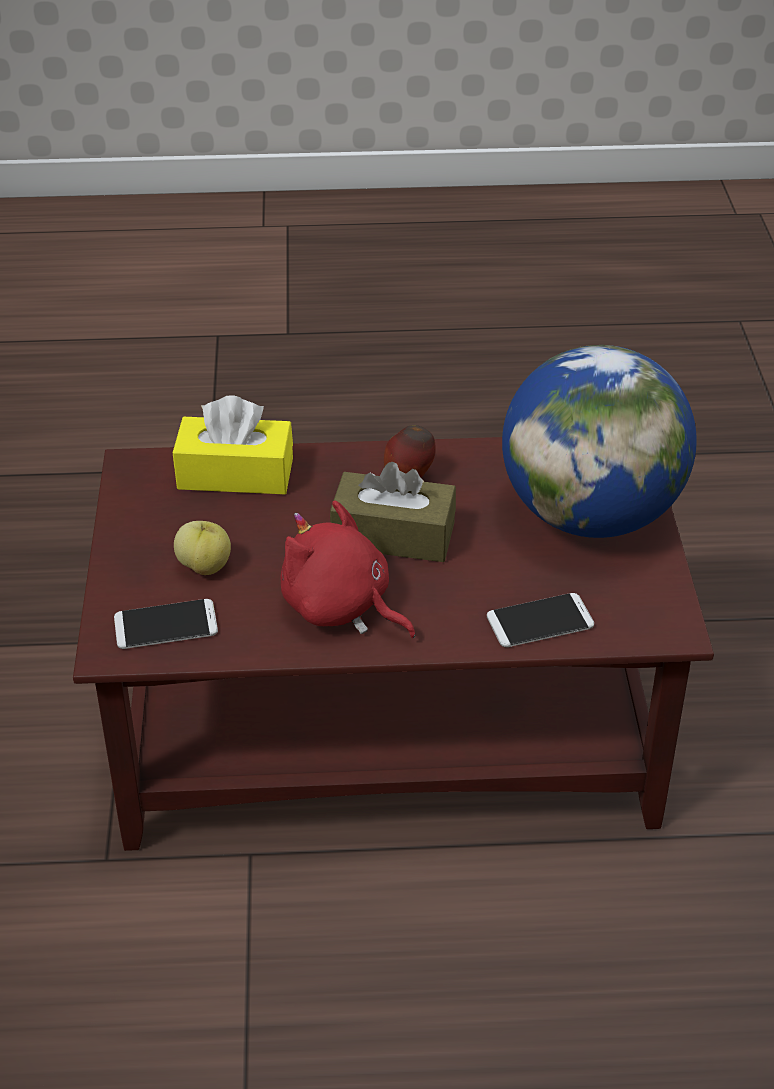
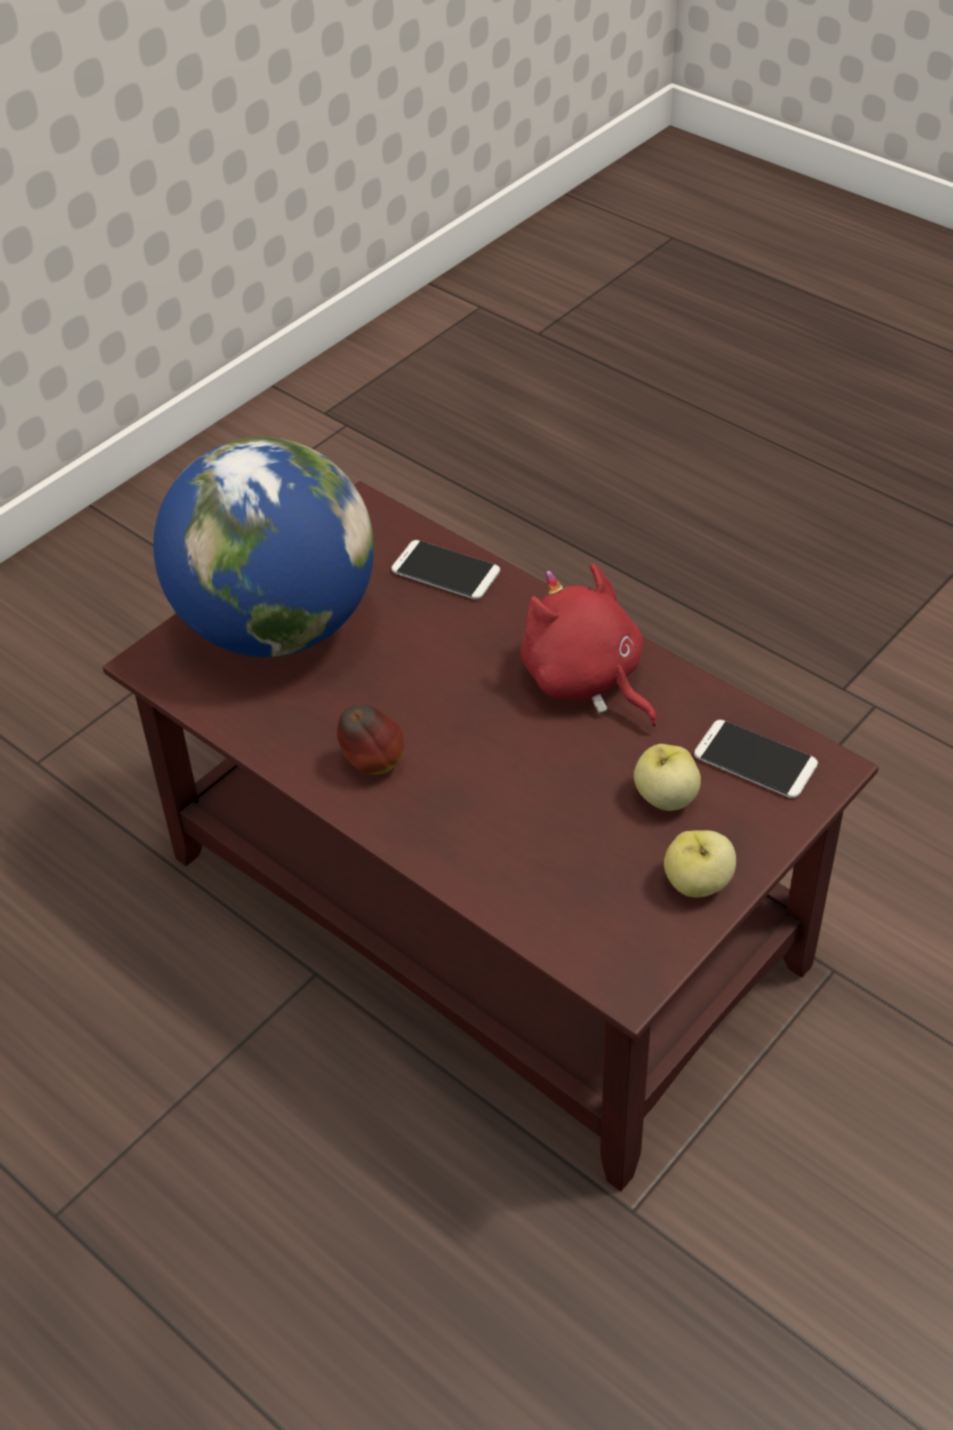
camera: 135 degrees left, 5 degrees up
(137, 531) = (697, 884): none -> apple
(235, 474) = (529, 889): yellow tissue box -> none
(341, 607) = (585, 680): red plush toy -> red plush toy turned 150 degrees clockwise
(393, 535) = (462, 716): brown tissue box -> none

